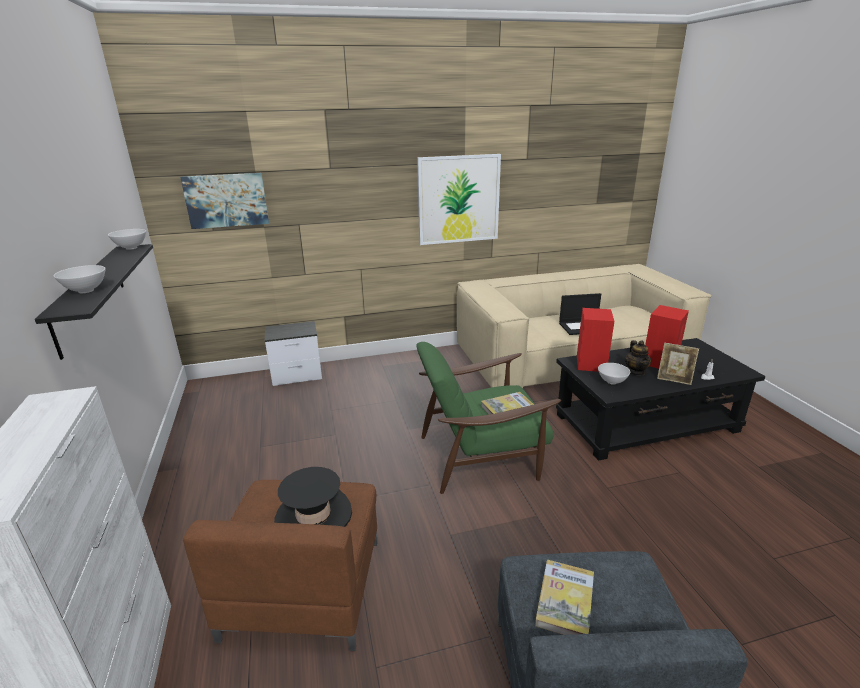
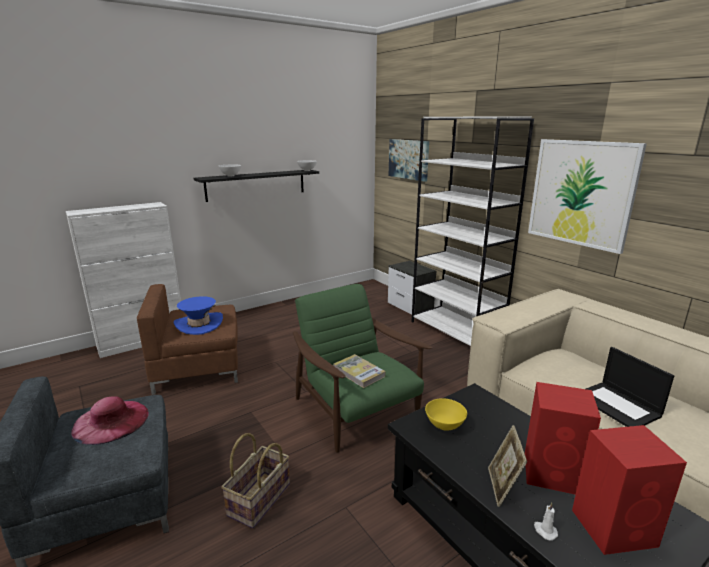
camera: 70 degrees right, 5 degrees down
(313, 516) = (199, 324): black hat -> blue hat
(377, 366) = (456, 331): none -> white bookcase
(565, 601) = (111, 421): book -> pink hat
(591, 363) = (483, 408): red speaker -> red speaker (615, 527)
(595, 540) = (260, 500): none -> basket
(612, 382) = (444, 426): white bowl -> yellow bowl
(636, 371) = (494, 447): teapot -> none

